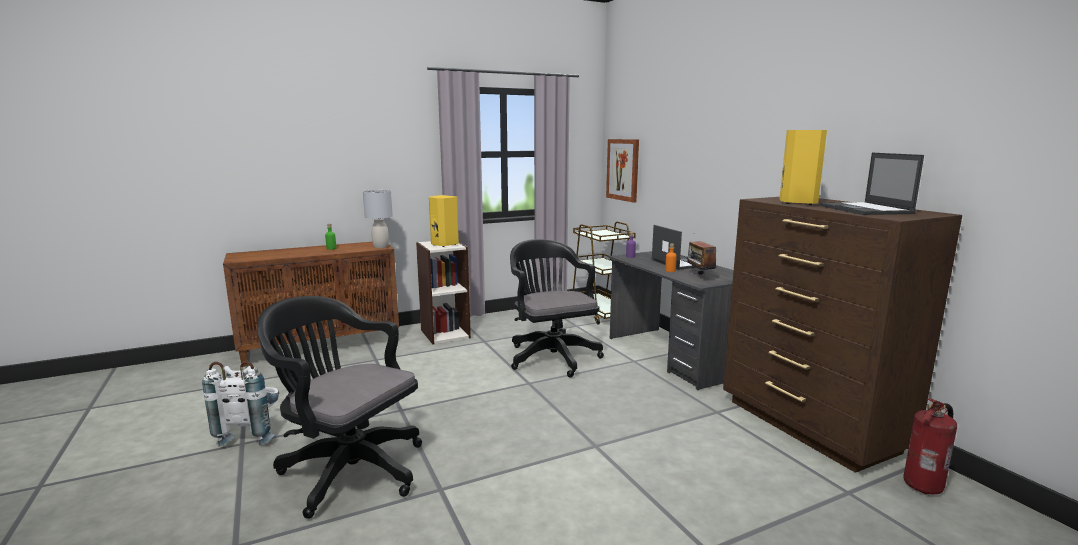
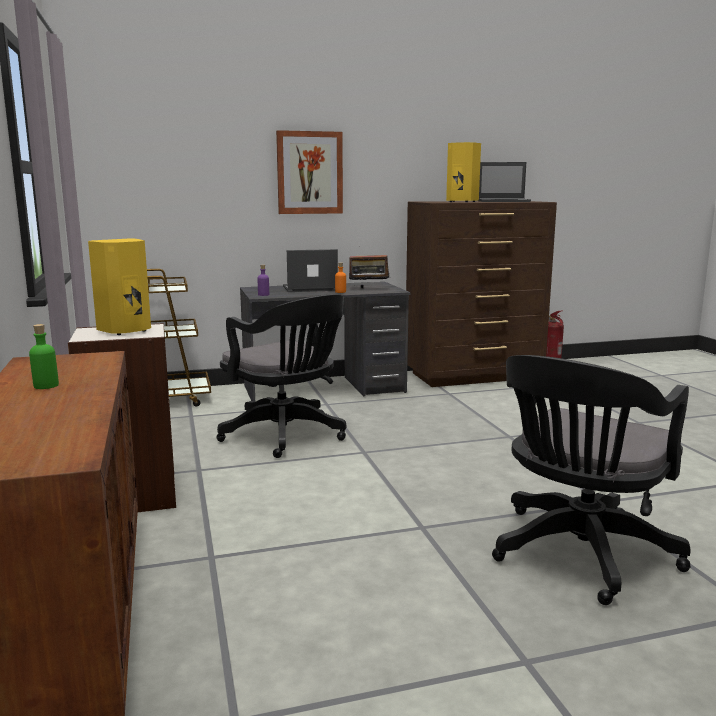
camera: 80 degrees left, 0 degrees up
(251, 432) = (488, 658): white backpack -> none
(381, 247) = (91, 356): grey table lamp -> none
(551, 356) = (287, 436): black office chair -> black office chair turned 120 degrees counterclockwise
(623, 169) = (126, 195): picture -> picture (309, 173)

